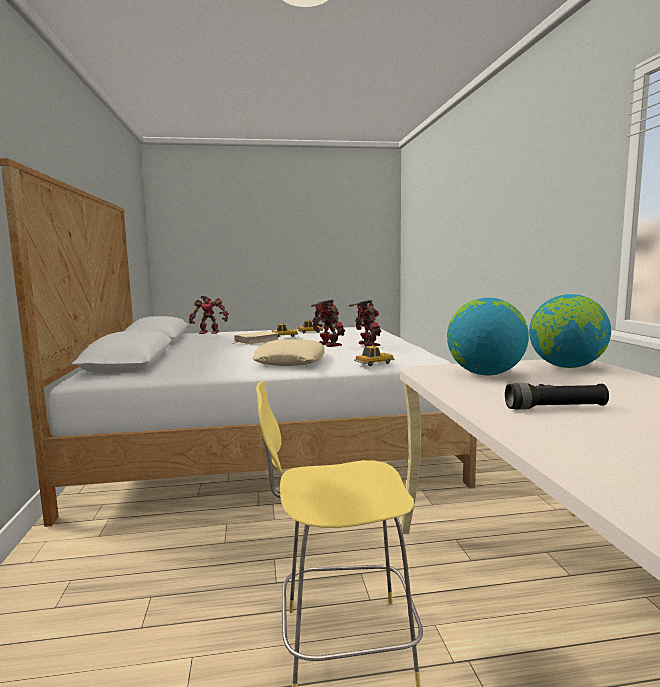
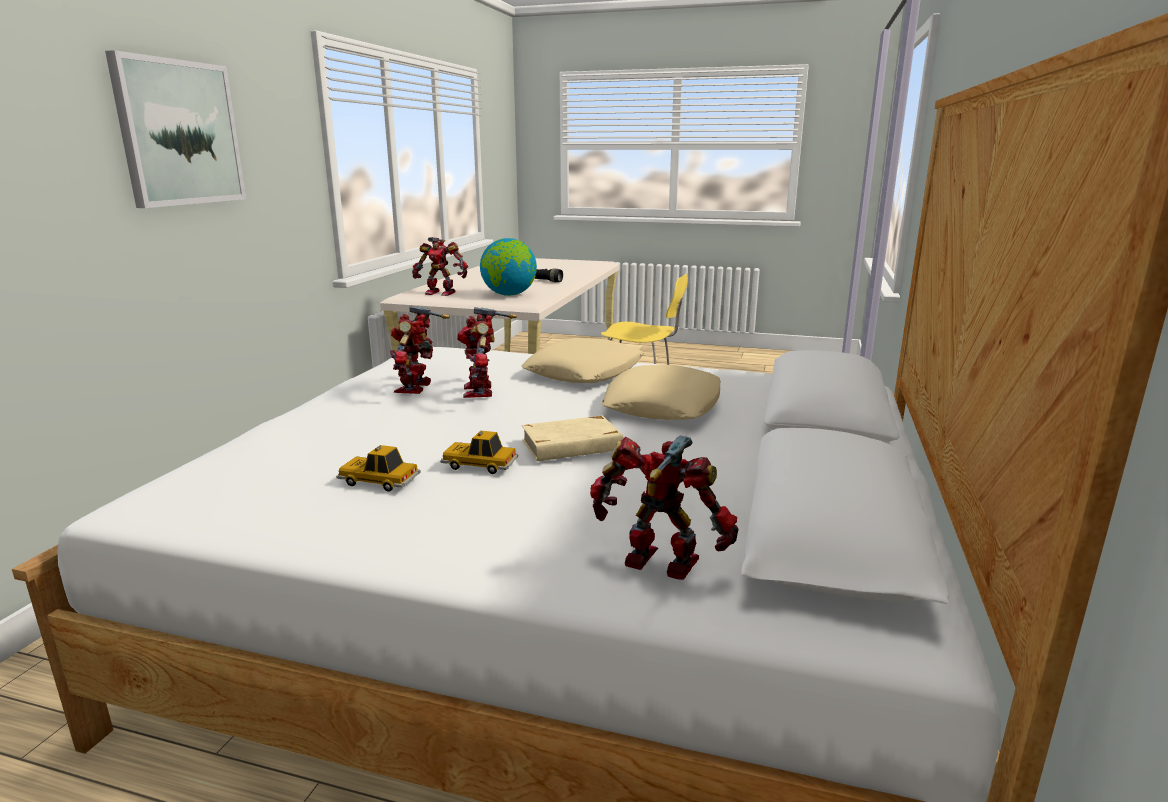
camera: 155 degrees left, 10 degrees up
(225, 355) = (663, 405): none -> beige pillow
(374, 363) = (501, 351): toy car -> none
(521, 202) = (179, 133): none -> picture
(566, 367) = (441, 293): globe -> toy robot

